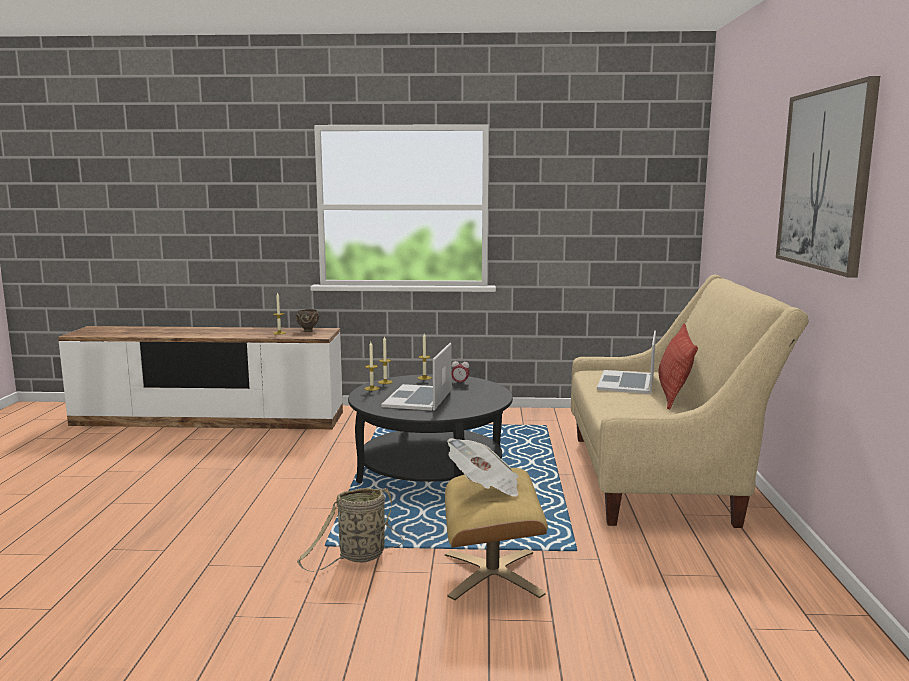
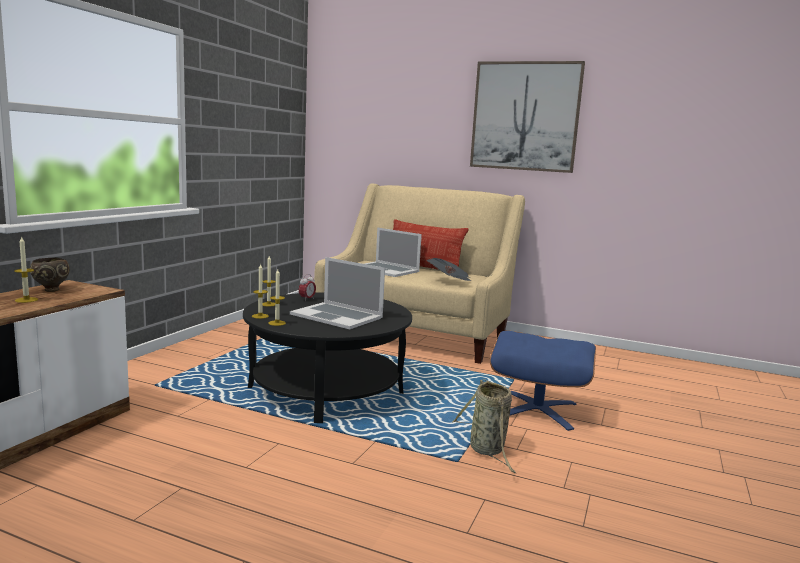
camera: 70 degrees left, 0 degrees up
(484, 486) = (540, 343): newspaper -> newspaper (450, 282)
(493, 574) = (538, 409): beige ottoman -> blue ottoman

